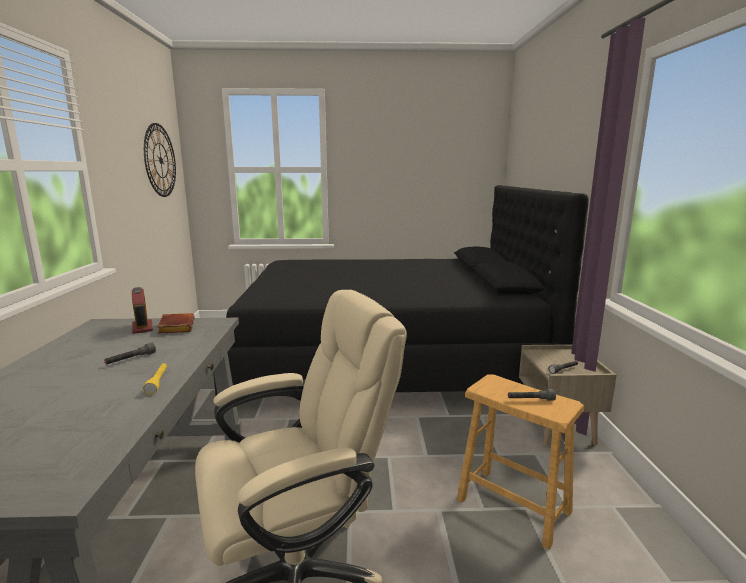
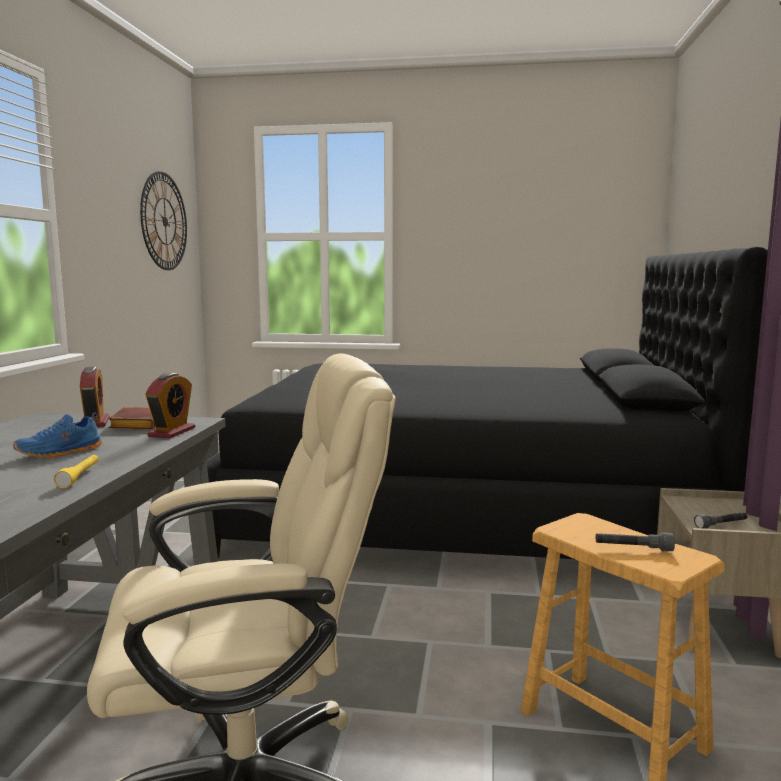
camera: 10 degrees right, 5 degrees down
(131, 359) = (60, 453): grey flashlight -> blue shoe
(206, 334) = (172, 432): none -> alarm clock

